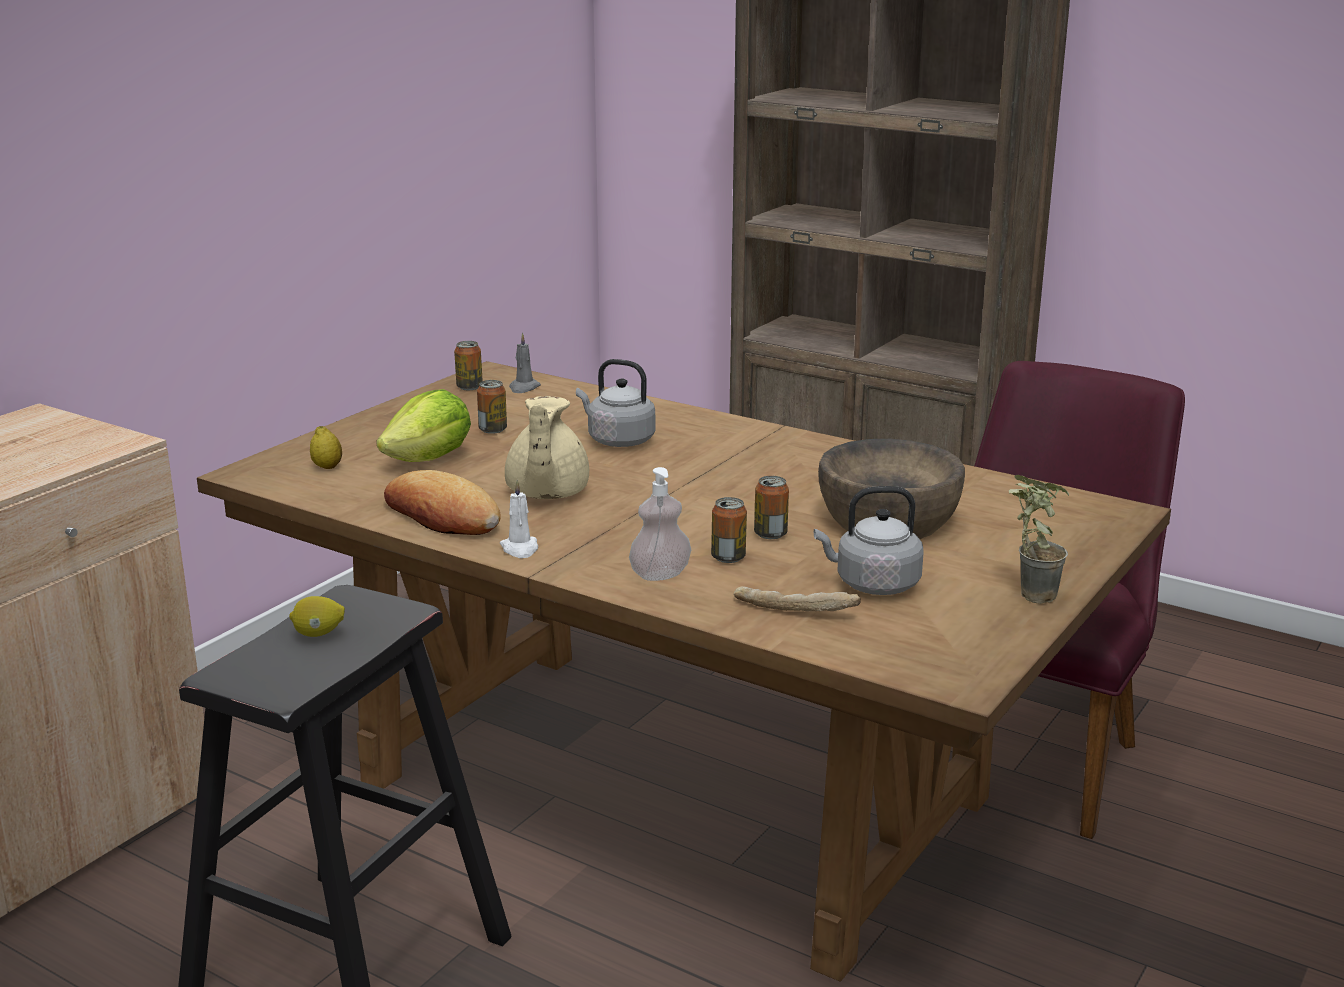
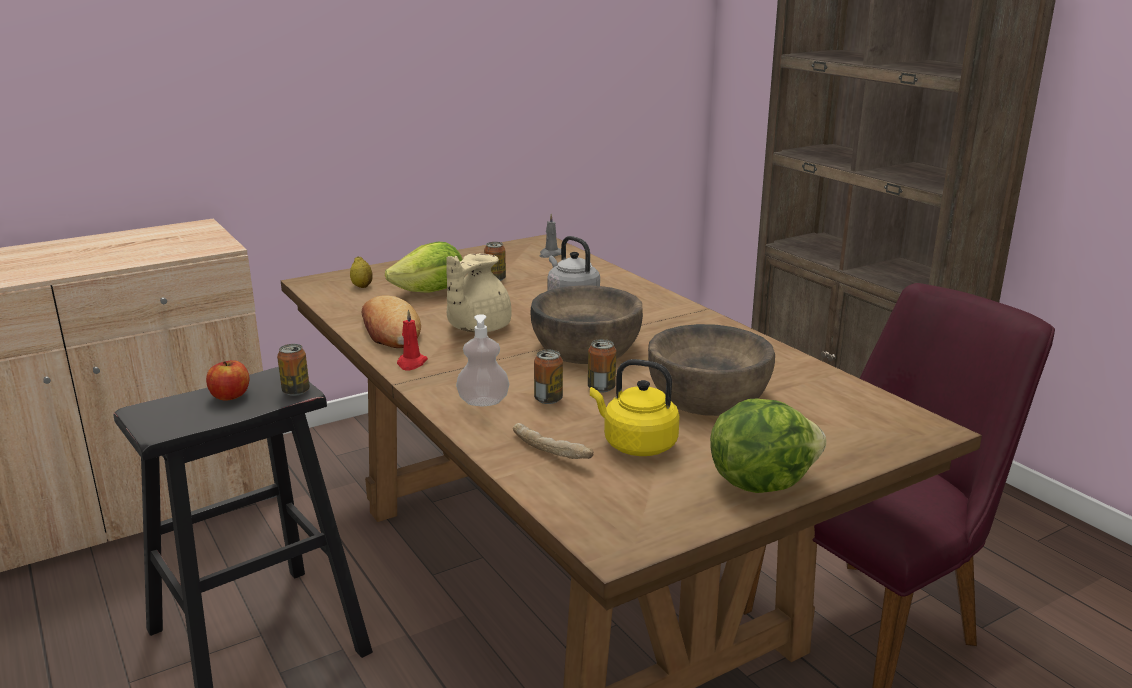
camera: 25 degrees right, 0 degrees up
(318, 634) = (230, 396): lemon -> apple
(469, 387) = (515, 249): can -> can (296, 391)
(520, 549) = (411, 363): white candle -> red candle
(702, 494) = (586, 348): none -> brown bowl
(873, 584) = (636, 444): grey kettle -> yellow kettle
(1027, 594) = (760, 482): potted plant -> lettuce

